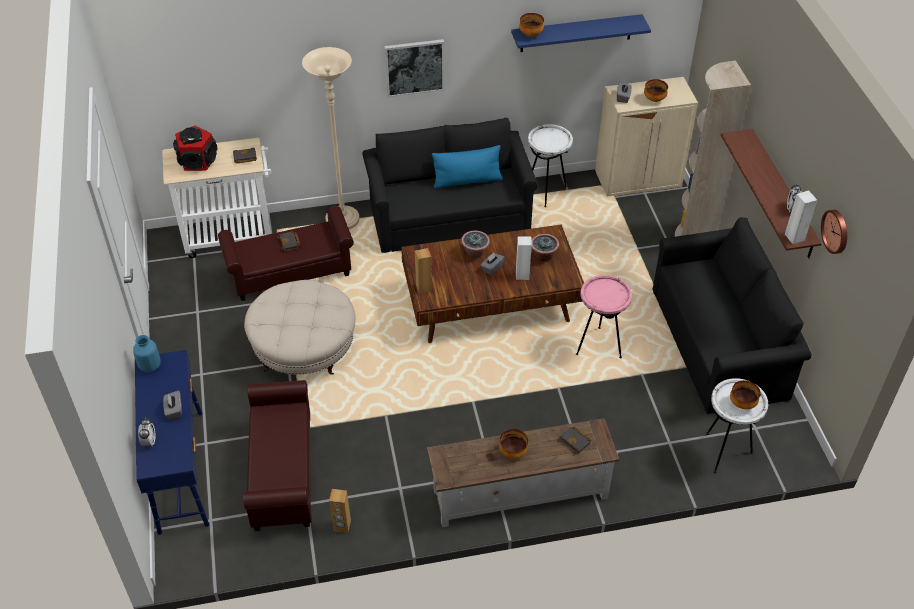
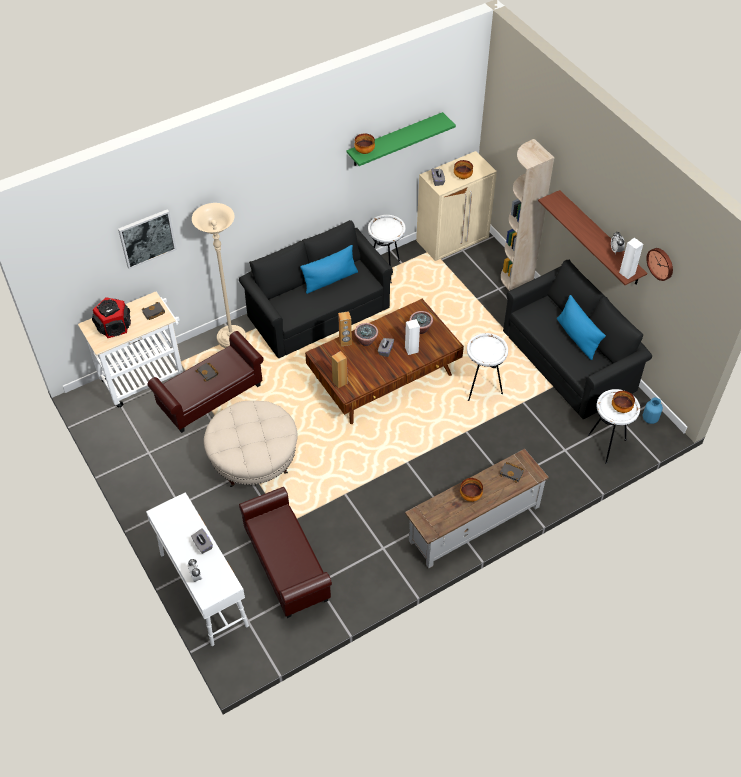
camera: 20 degrees left, 5 degrees up
(150, 366) = (163, 515): blue vase -> blue vase (650, 419)
(182, 470) = (204, 589): blue console table -> white console table
(342, 526) = (352, 592): brown speaker -> brown speaker (345, 342)
(414, 67) = (274, 200): picture -> picture (147, 238)
(576, 33) = (395, 140): blue shelf -> green shelf
(599, 347) = (482, 389): pink side table -> white side table
(730, 313) = (577, 337): none -> blue pillow

